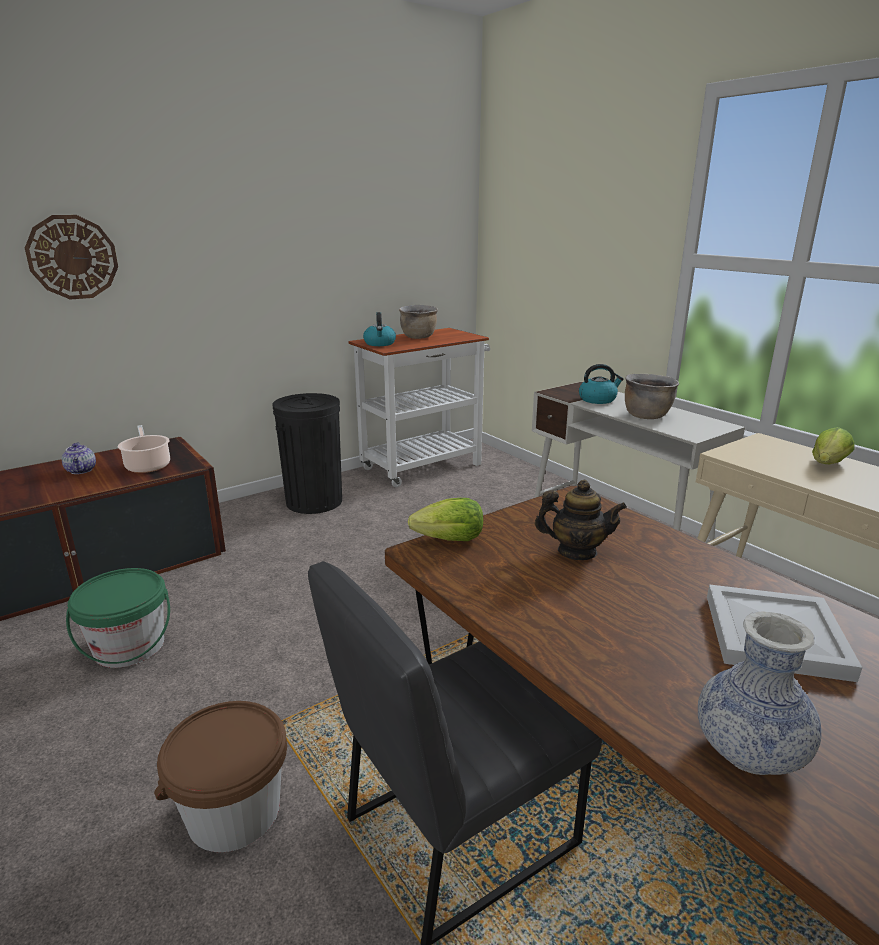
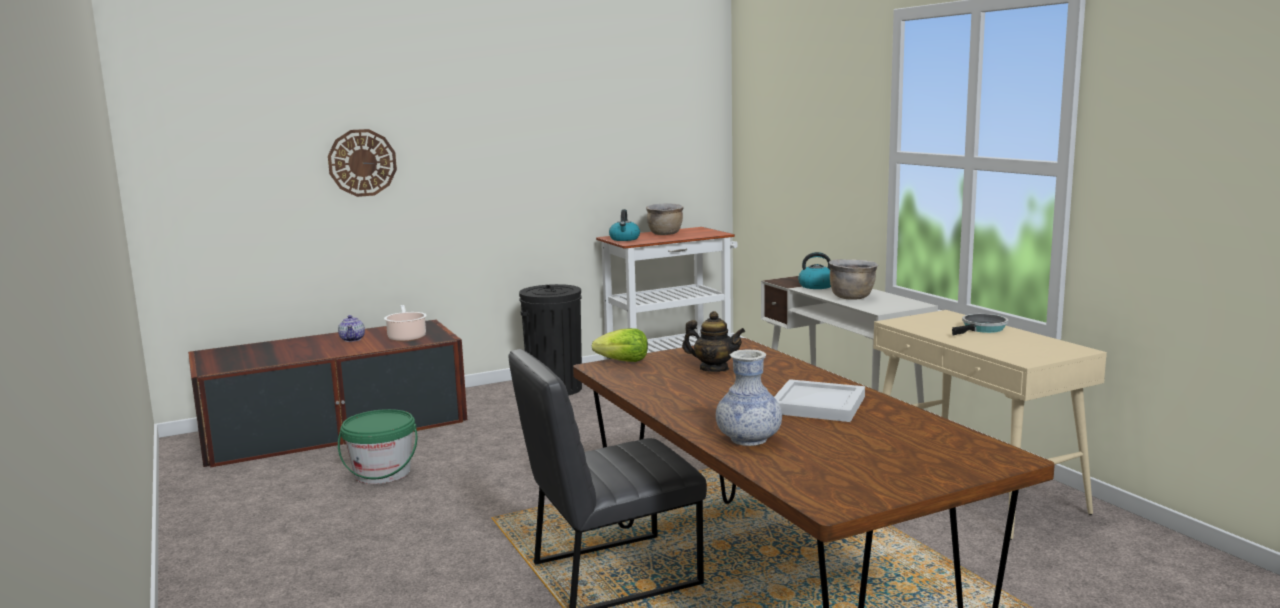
camera: 10 degrees right, 10 degrees down
(234, 811) = (453, 556): brown bucket -> none
(828, 464) = (982, 329): lettuce -> frying pan

